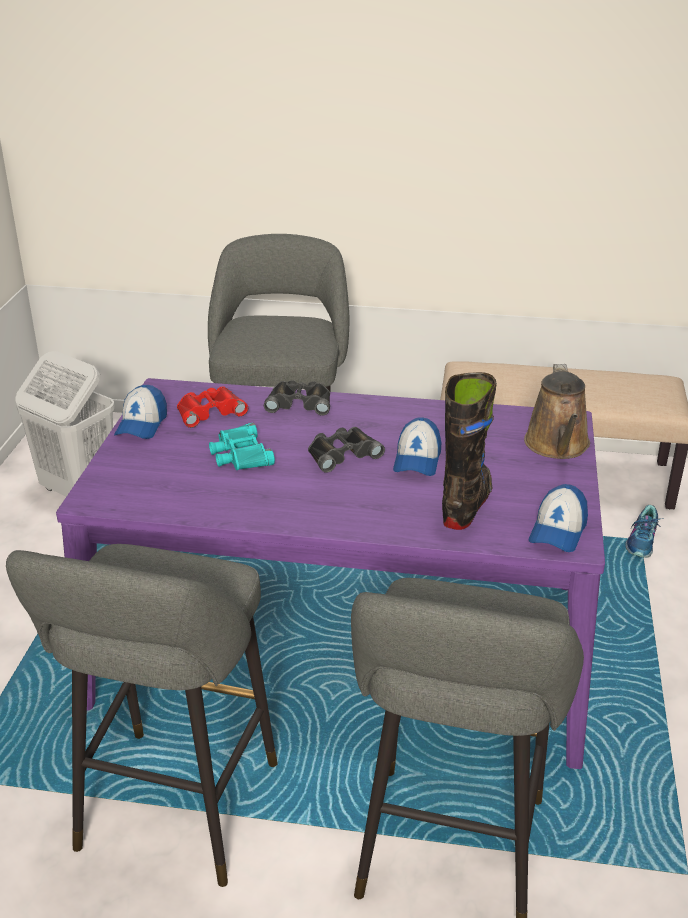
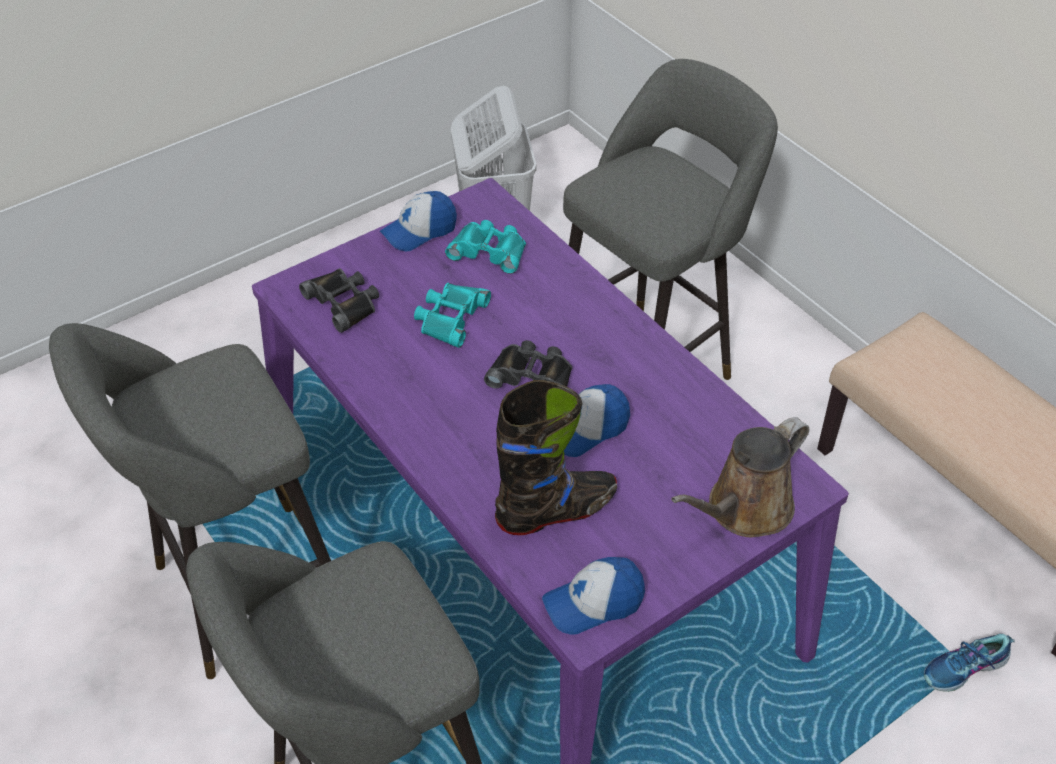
camera: 45 degrees right, 15 degrees up
(209, 411) = (489, 251): red binoculars -> turquoise binoculars
(299, 403) = (576, 290): black binoculars -> black binoculars (344, 302)

